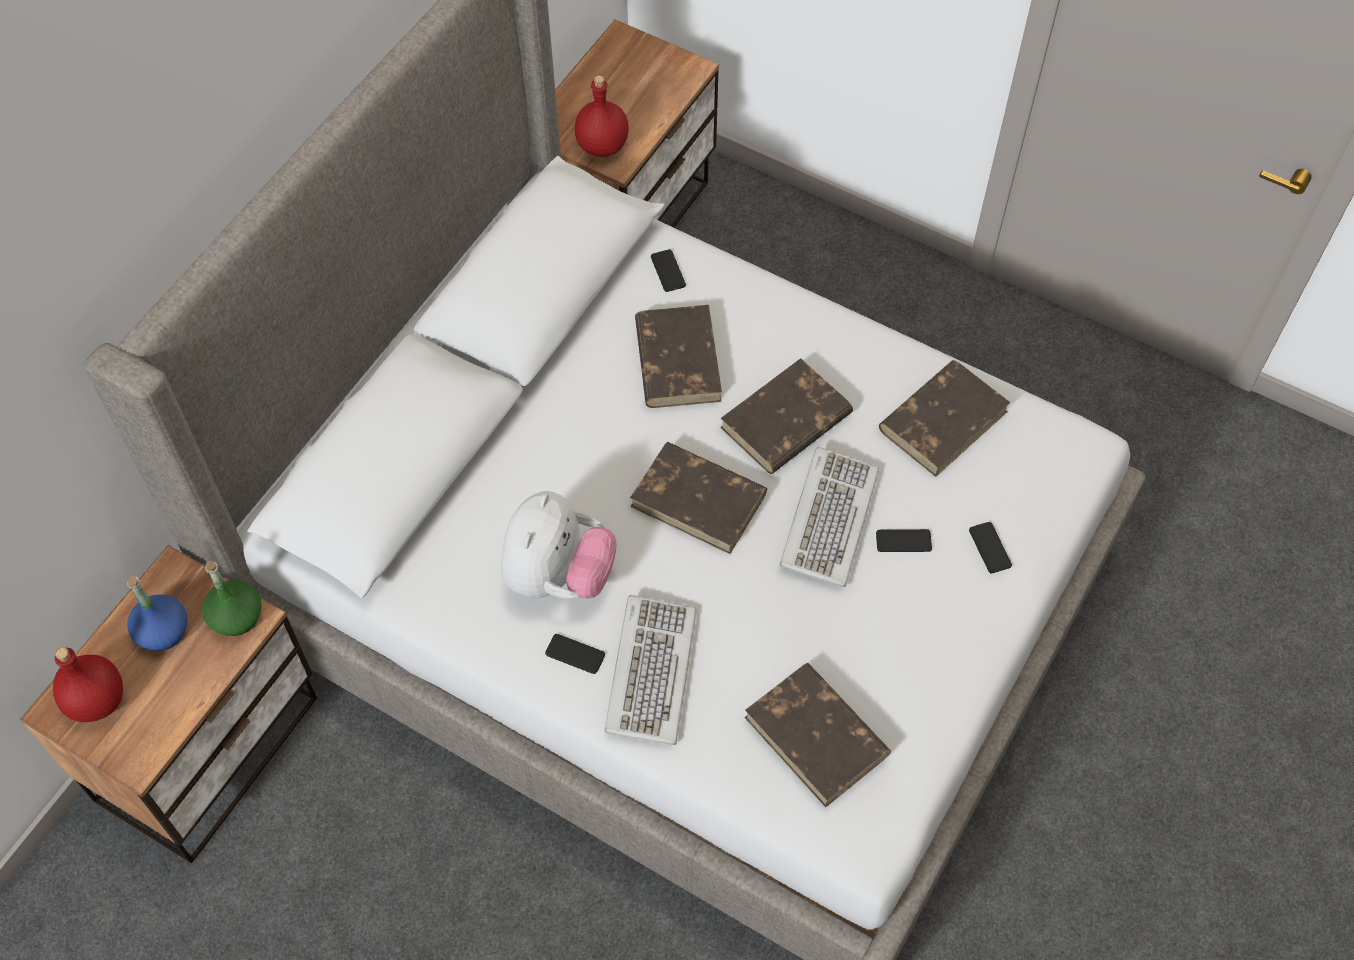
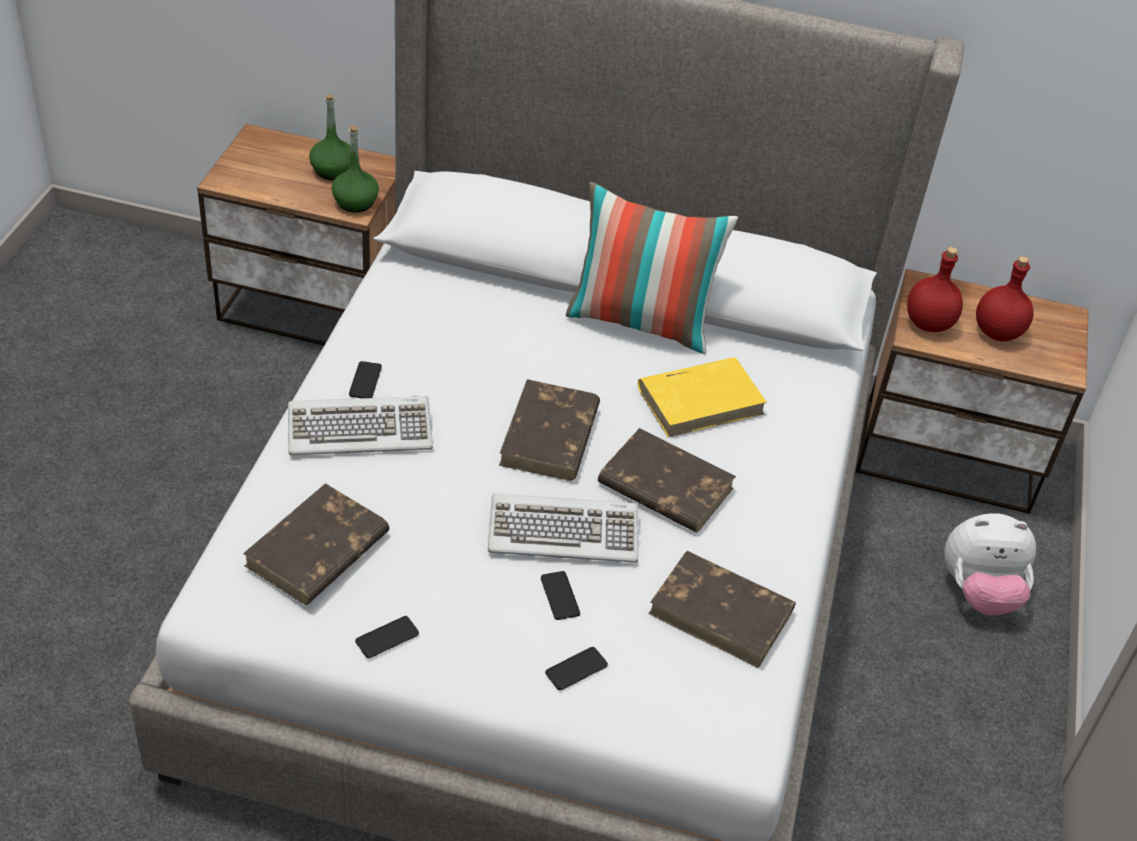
camera: 70 degrees right, 15 degrees down
(97, 701) = (267, 153): red bottle -> red bottle (996, 332)
(163, 631) = (332, 170): blue bottle -> green bottle
(549, 379) = (641, 322): none -> pillow
(558, 575) = (440, 359): plush toy -> plush toy (979, 592)
(668, 271) = (799, 379): phone -> phone (387, 637)
(677, 359) = (701, 400): brown book -> yellow book

